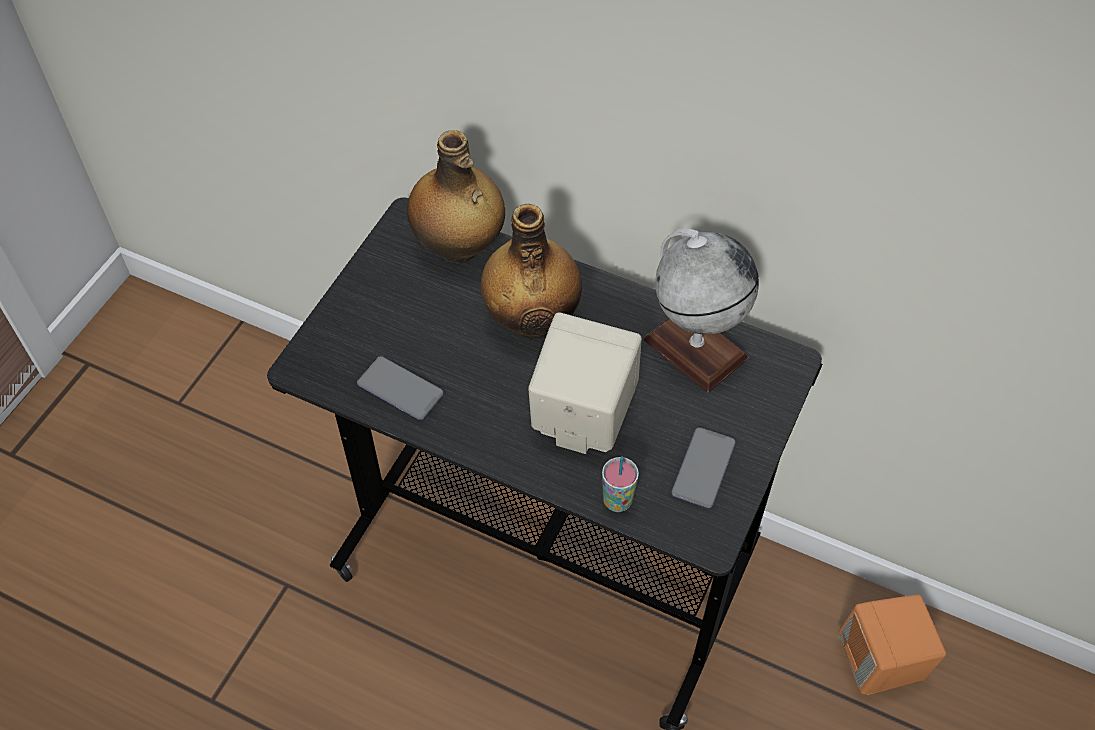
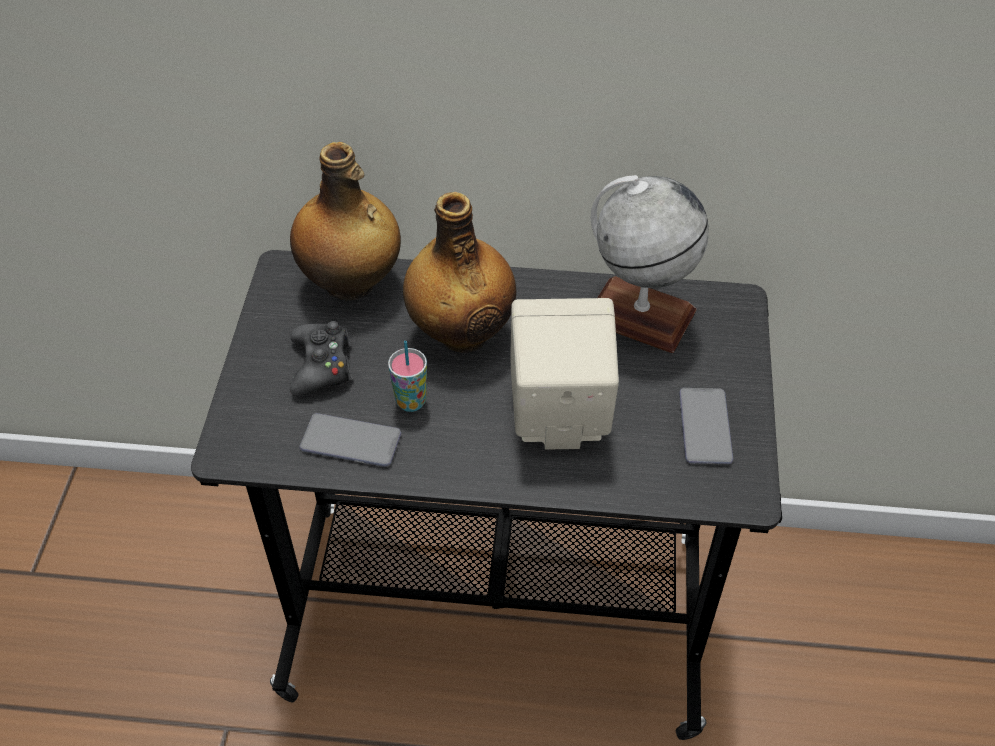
camera: 20 degrees left, 5 degrees down
(404, 315) = (322, 365): none -> black game controller
(617, 501) = (635, 486): cup -> cup (411, 402)
(880, 663) = (854, 603): orange speaker -> none

